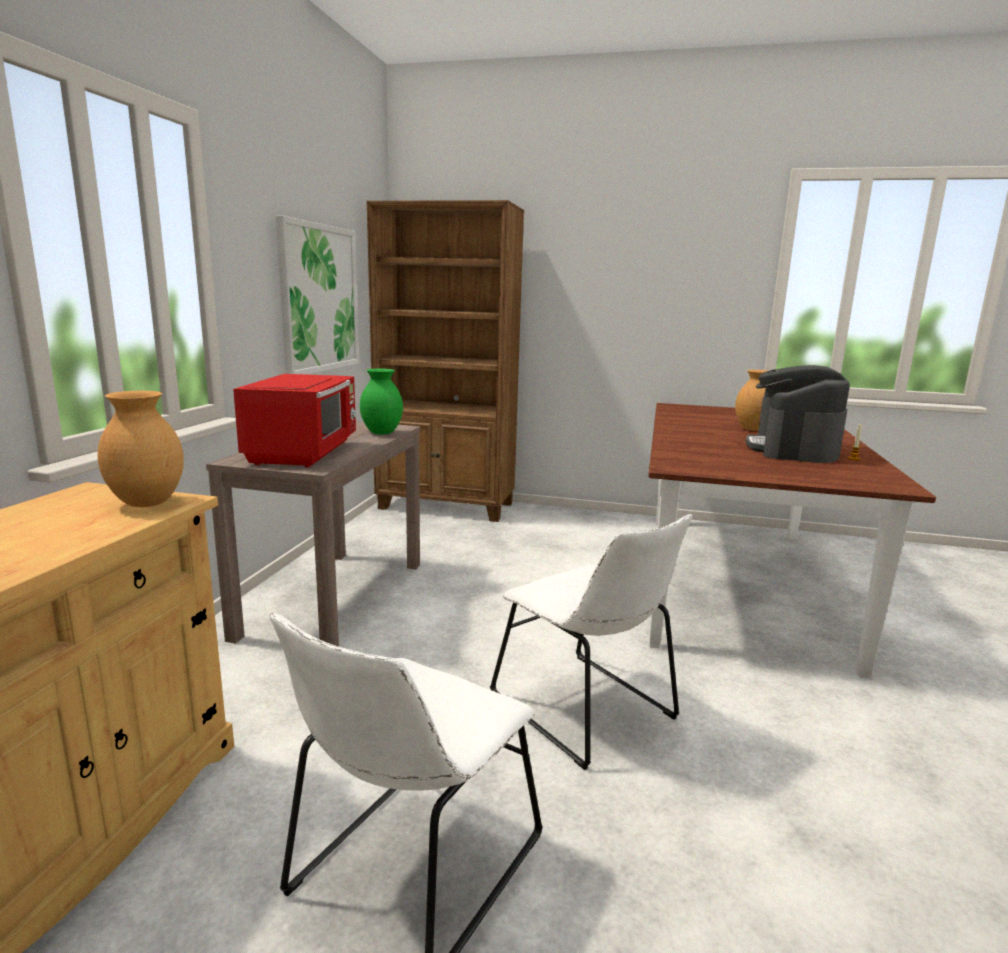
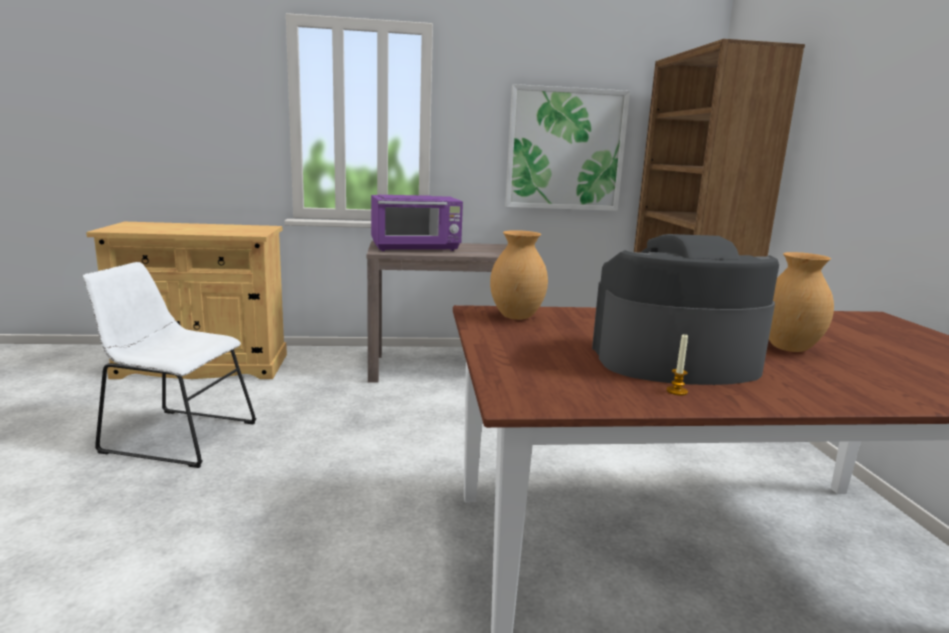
camera: 70 degrees right, 0 degrees up
(148, 503) = (250, 232): brown vase -> brown vase (517, 317)
(305, 453) = (416, 248): red microwave -> purple microwave
(381, 433) = (498, 254): green vase -> none
(587, 710) = (340, 473): white chair -> none

